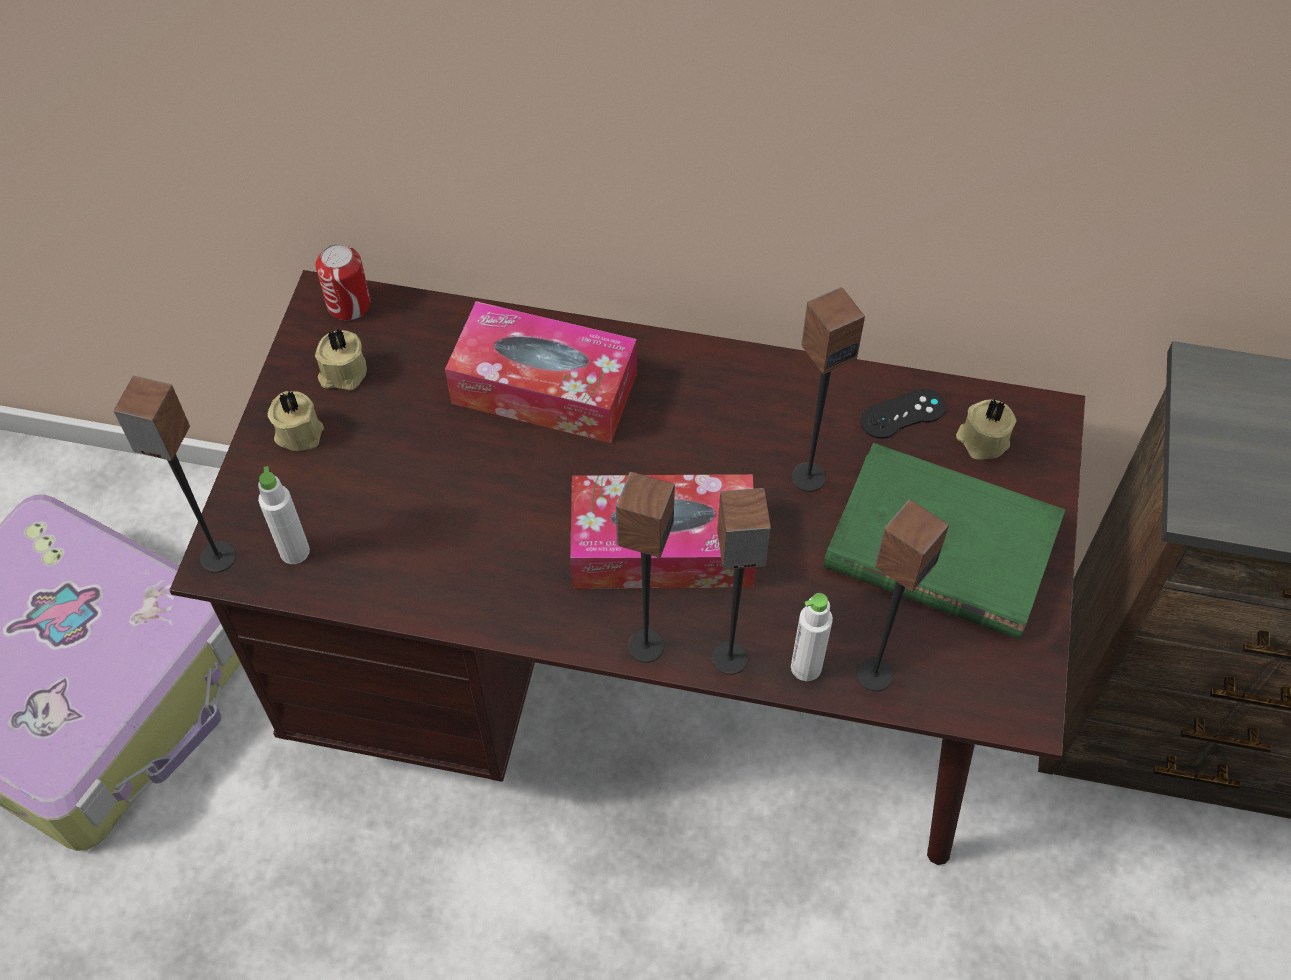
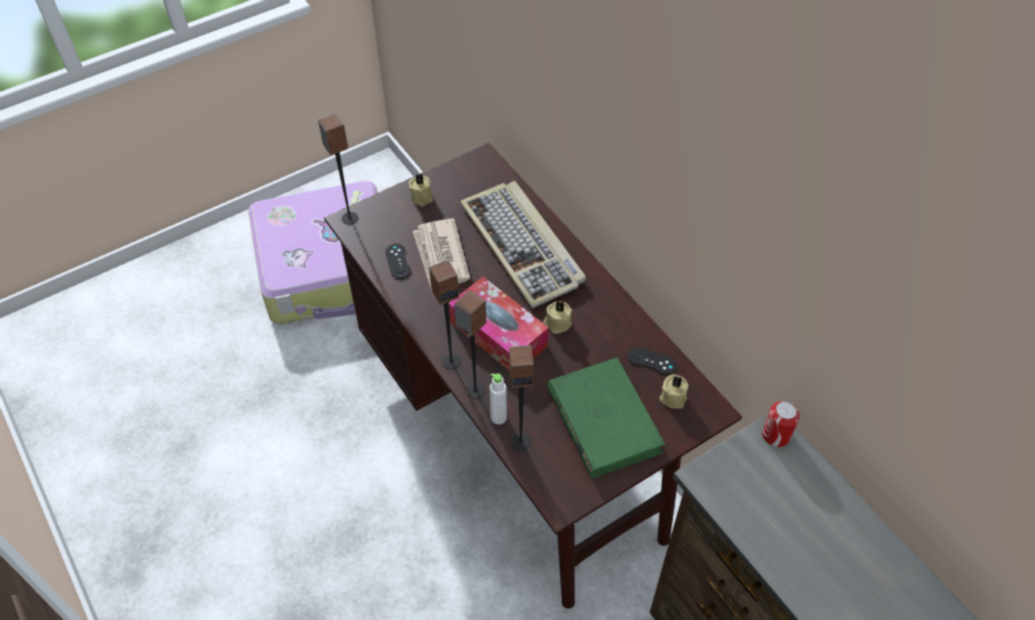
camera: 45 degrees right, 5 degrees down
(294, 551) = (375, 235): white bottle -> none
(342, 373) = (459, 188): beige candle -> beige candle (557, 323)
(348, 304) = (489, 165): can -> can (776, 435)
(382, 562) = (398, 261): none -> black game controller
(441, 502) = (441, 257): none -> newspaper
(544, 388) = (523, 246): tissue box -> keyboard
(808, 476) = (584, 353): speaker -> none

